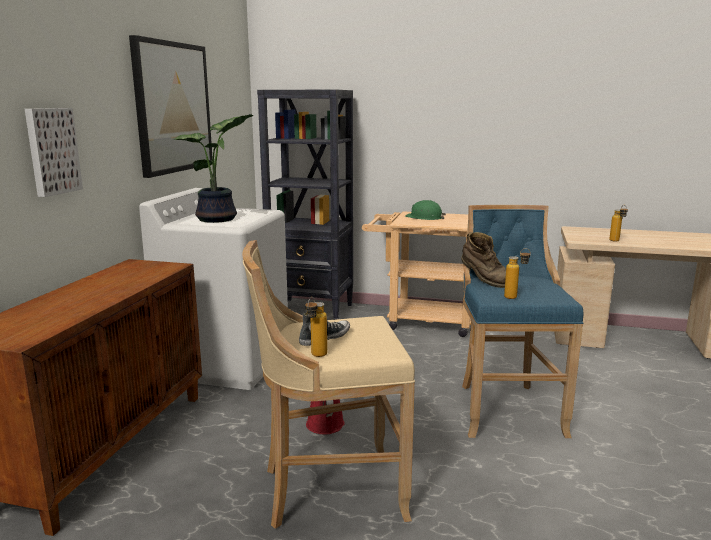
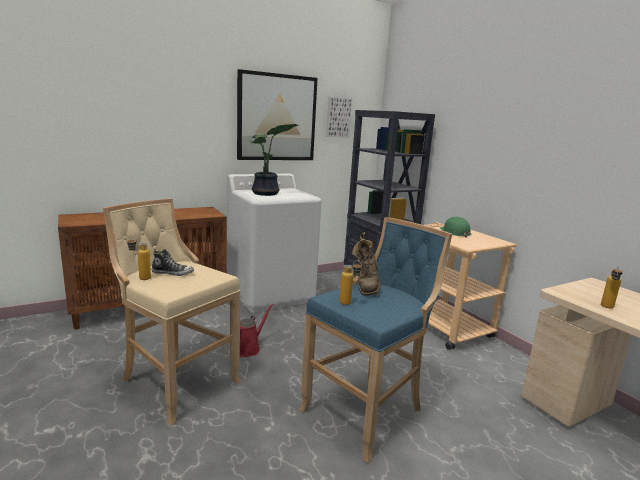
camera: 45 degrees right, 0 degrees up
(51, 151) = (157, 133): picture -> picture (338, 117)

